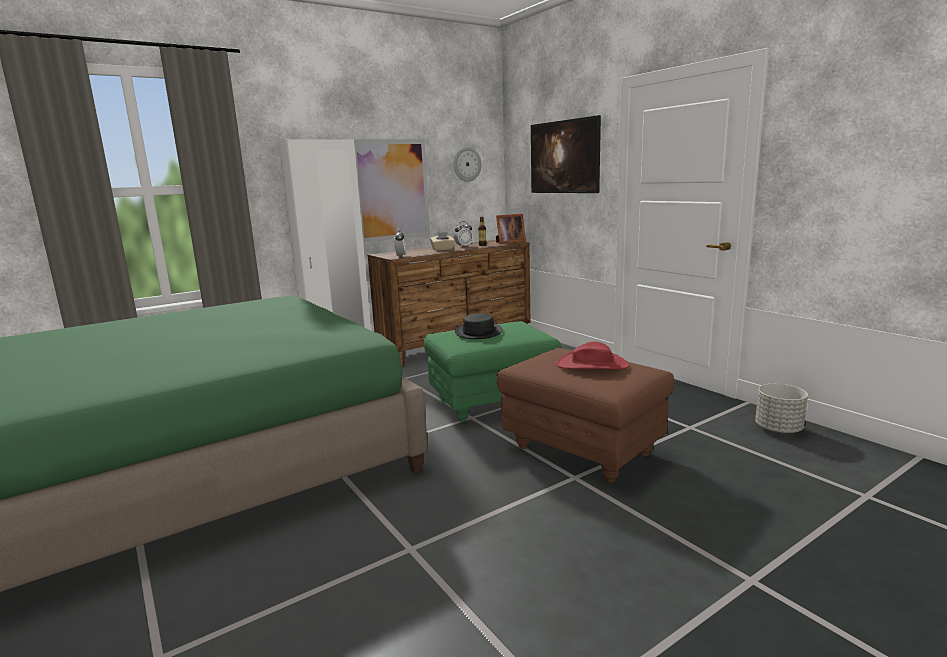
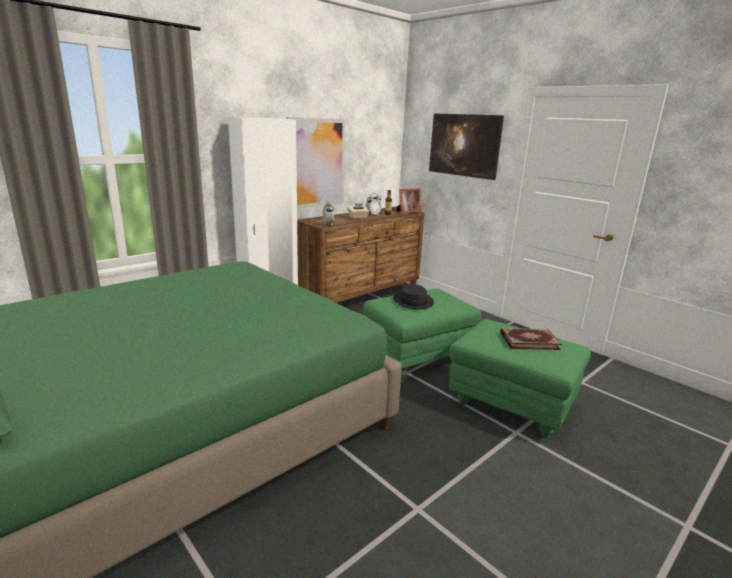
camera: 10 degrees left, 5 degrees up
(467, 164) = (375, 142): wall clock -> none
(583, 451) = (511, 406): brown ottoman -> green ottoman
(592, 365) = (529, 340): red hat -> book
(779, 429) = (645, 384): grey planter -> none

